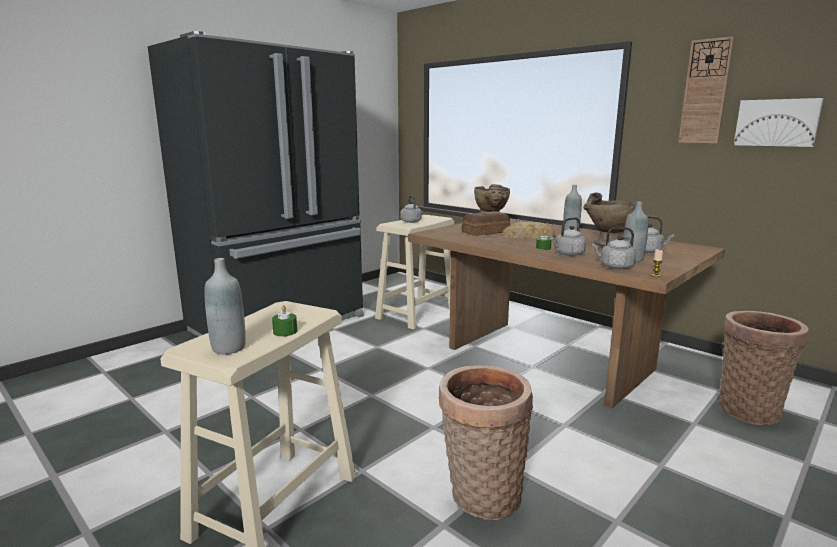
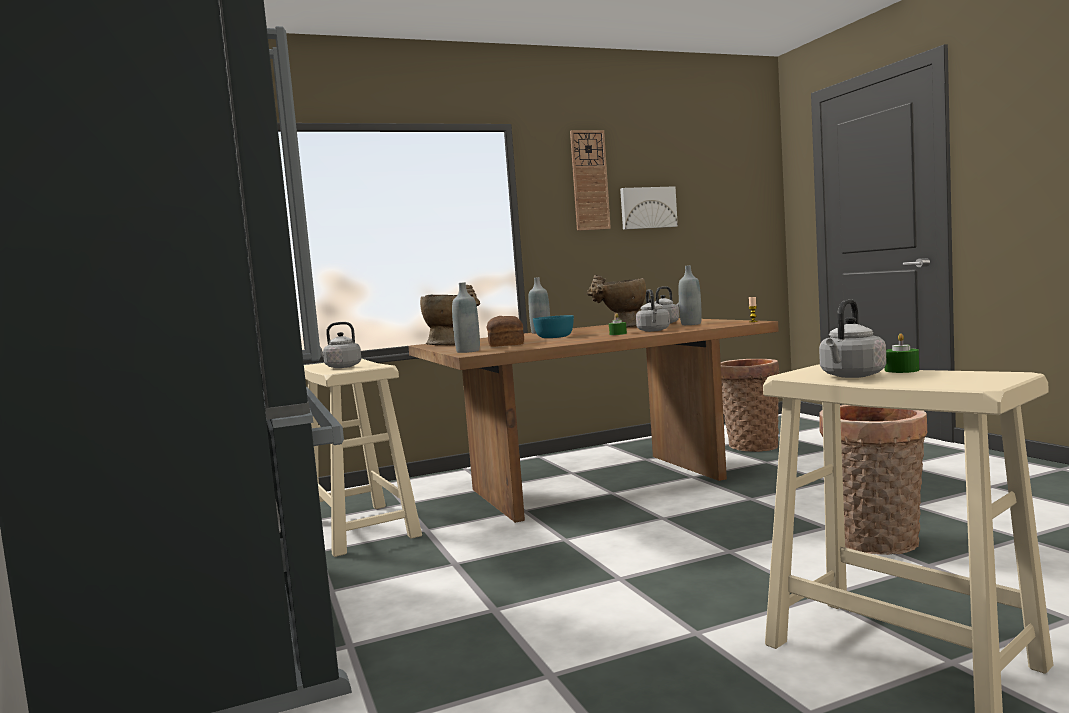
camera: 65 degrees left, 10 degrees down
(228, 348) = (973, 376): grey bottle -> grey bottle (468, 351)
(528, 236) = (555, 337): bread -> turquoise bowl
(614, 266) = (715, 325): grey kettle -> grey kettle (851, 376)

